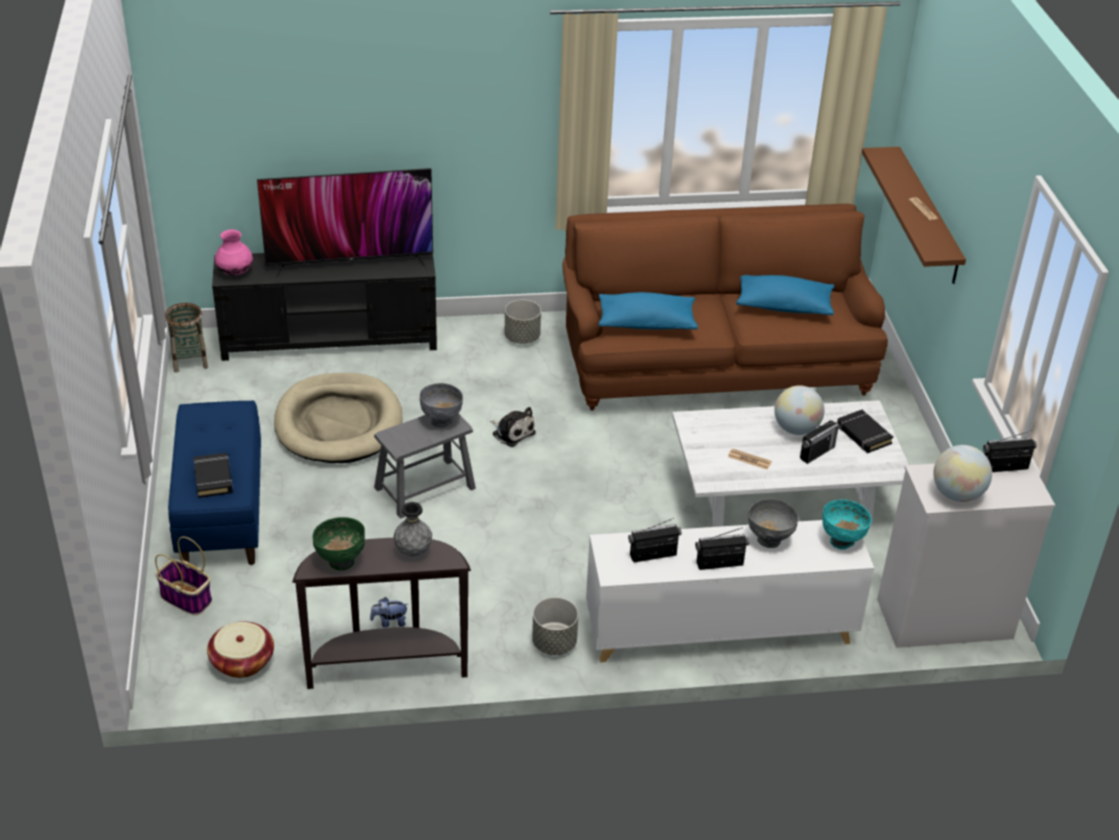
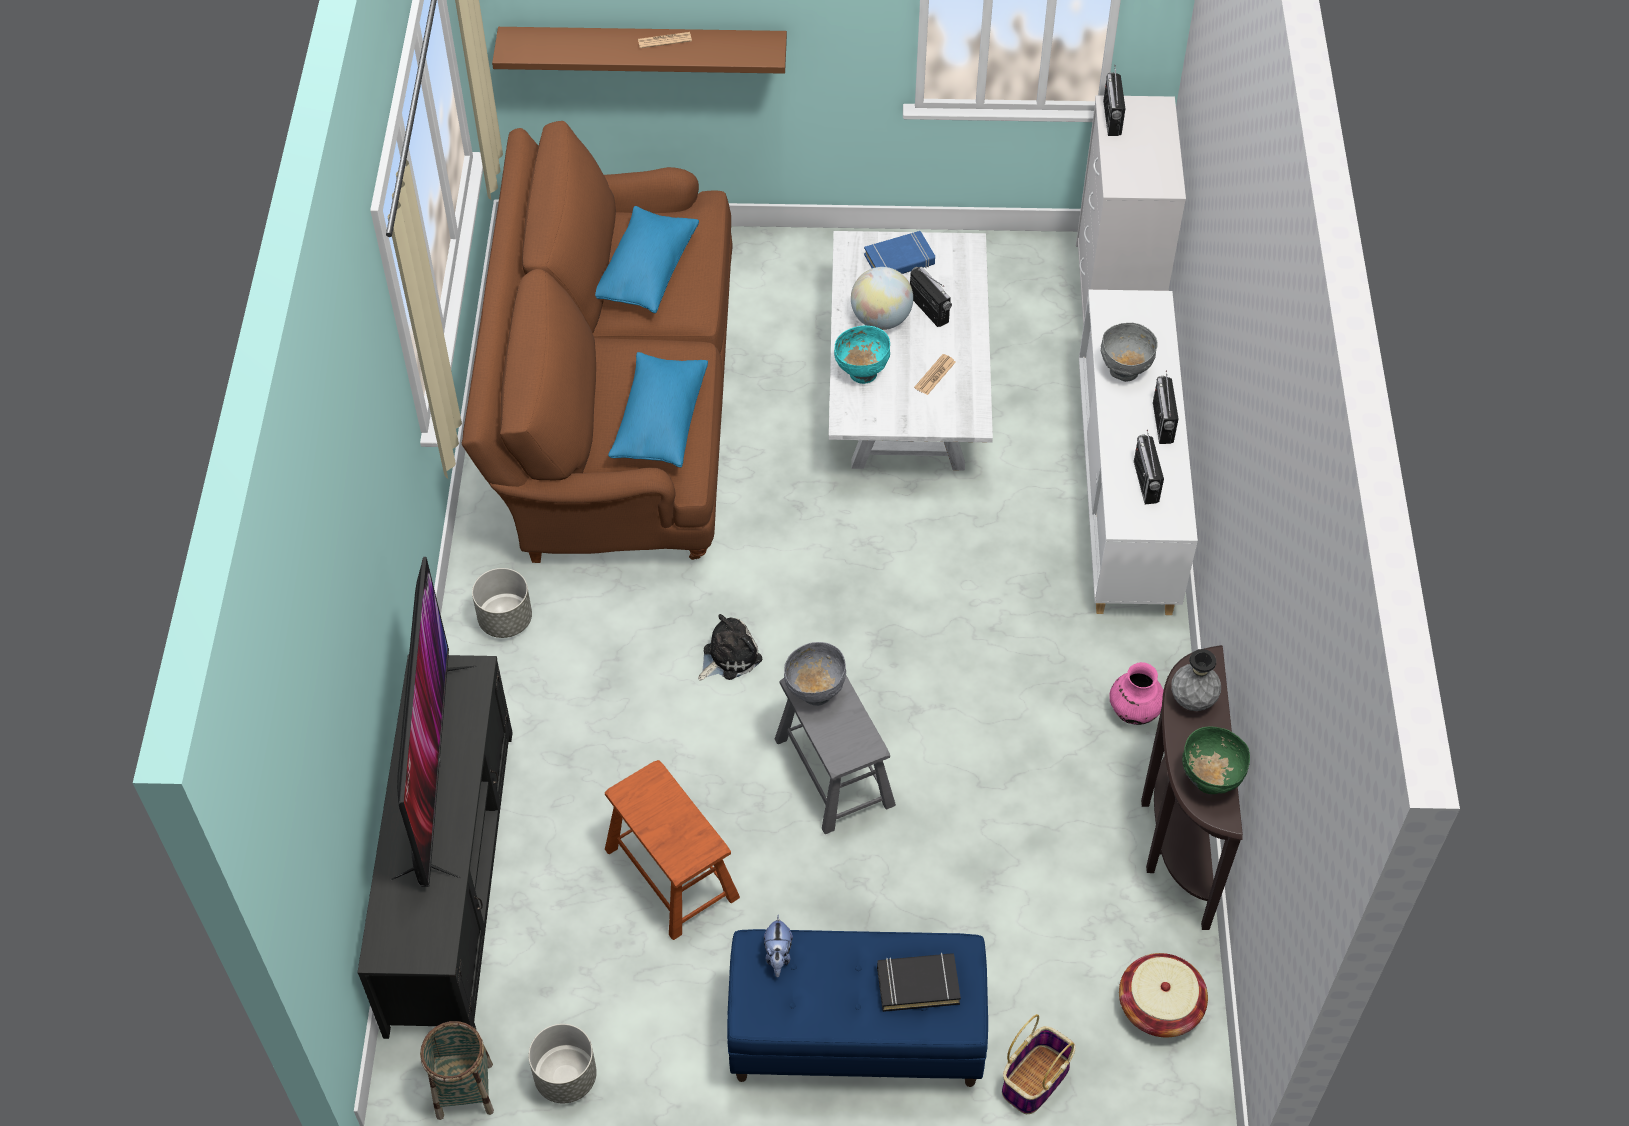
camera: 80 degrees left, 15 degrees up
(235, 272) = (422, 938): pink vase -> pink vase (1133, 711)
(338, 423) = (671, 873): beige dog bed -> brown stool
(389, 622) = (1094, 830): plush toy -> plush toy (778, 955)
(554, 643) = (1139, 656): grey planter -> grey planter (566, 1077)
(842, 541) = (1128, 308): turquoise bowl -> turquoise bowl (862, 373)
(863, 435) = (899, 260): black book -> blue book
(957, 494) = (1156, 167): globe -> none

